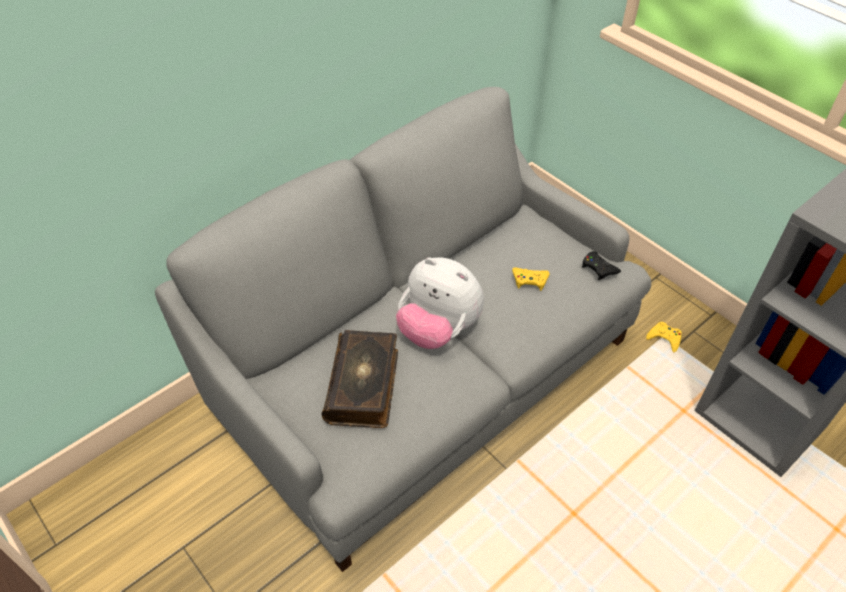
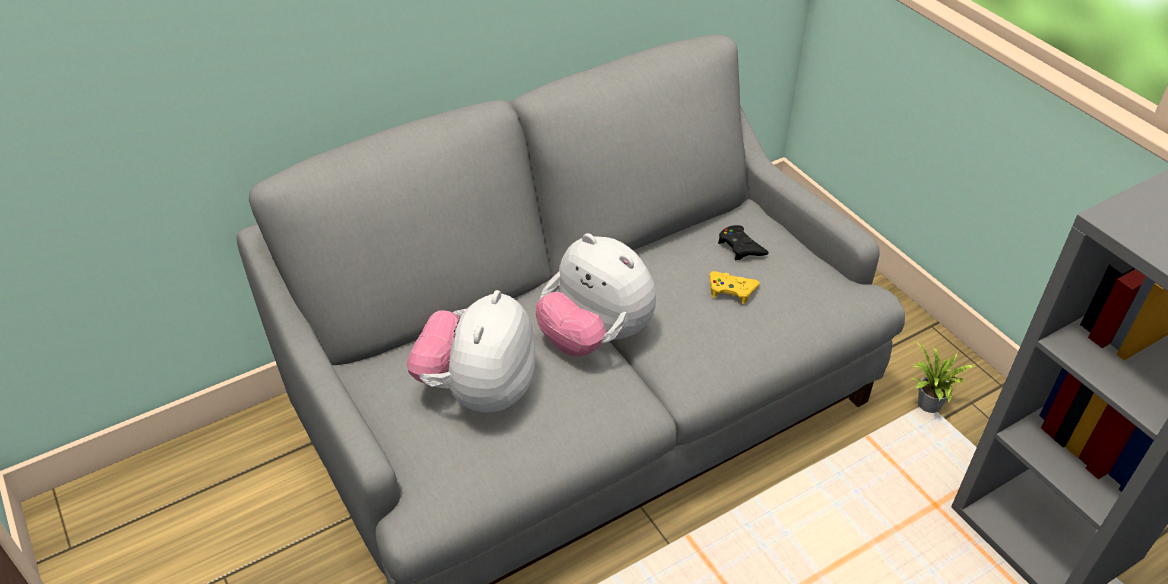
camera: 10 degrees right, 5 degrees down
(364, 386) = (479, 391): book -> plush toy
(598, 268) = (830, 287): black game controller -> black game controller (740, 247)
(664, 338) = (927, 406): yellow game controller -> potted plant

